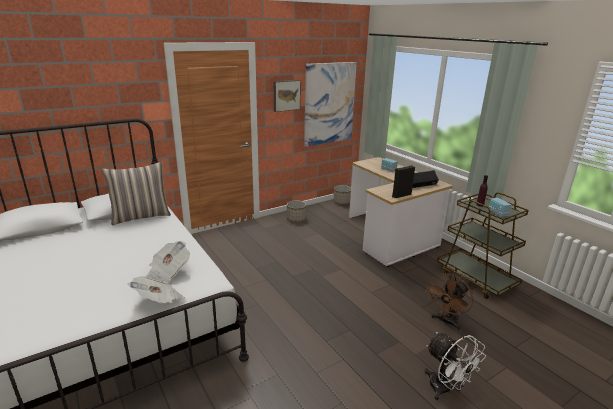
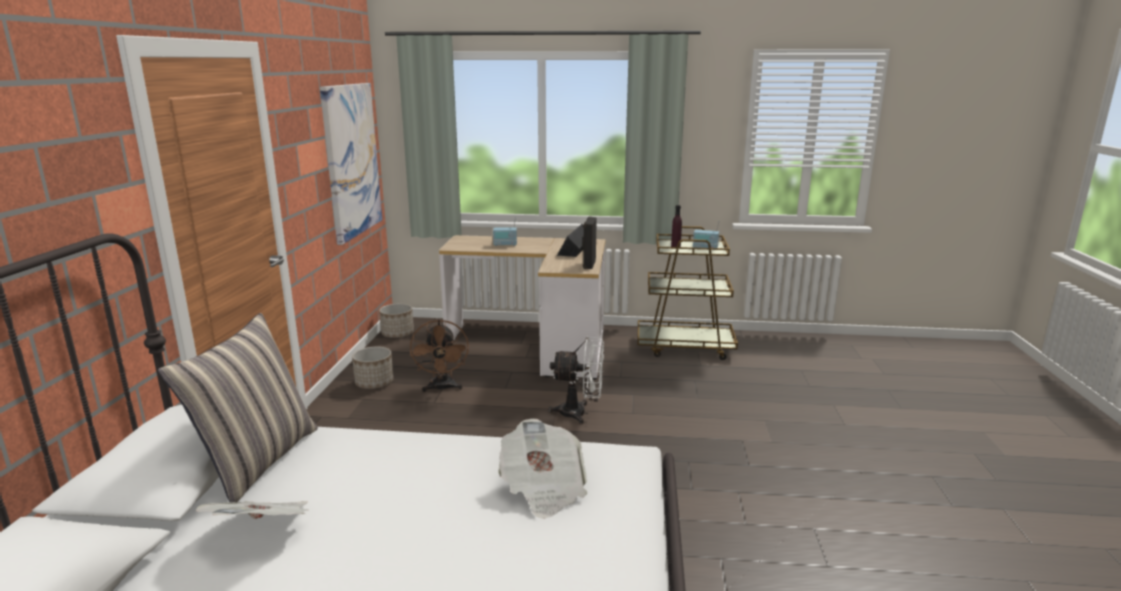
camera: 50 degrees left, 5 degrees down
(159, 301) = (636, 520): newspaper -> newspaper (263, 530)
(286, 95) = (306, 149): picture -> none
(445, 389) = (840, 452): white fan -> white fan (580, 413)
(446, 322) = (737, 398): brown fan -> brown fan (442, 388)

